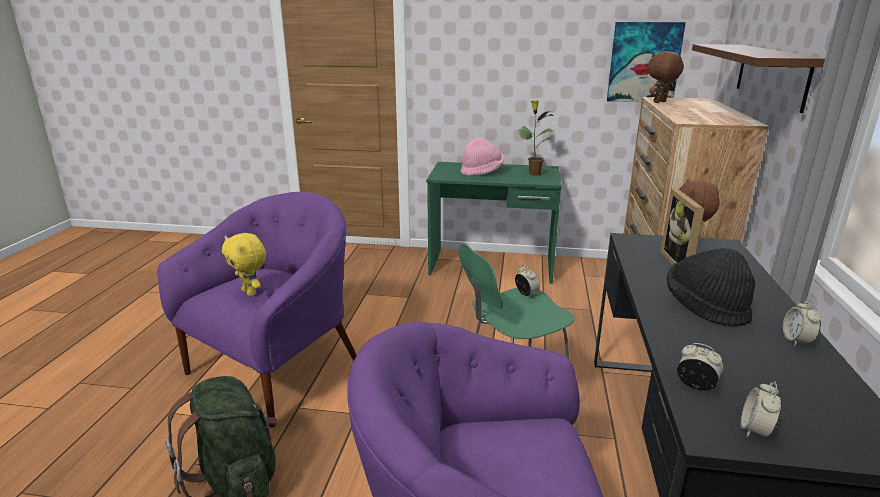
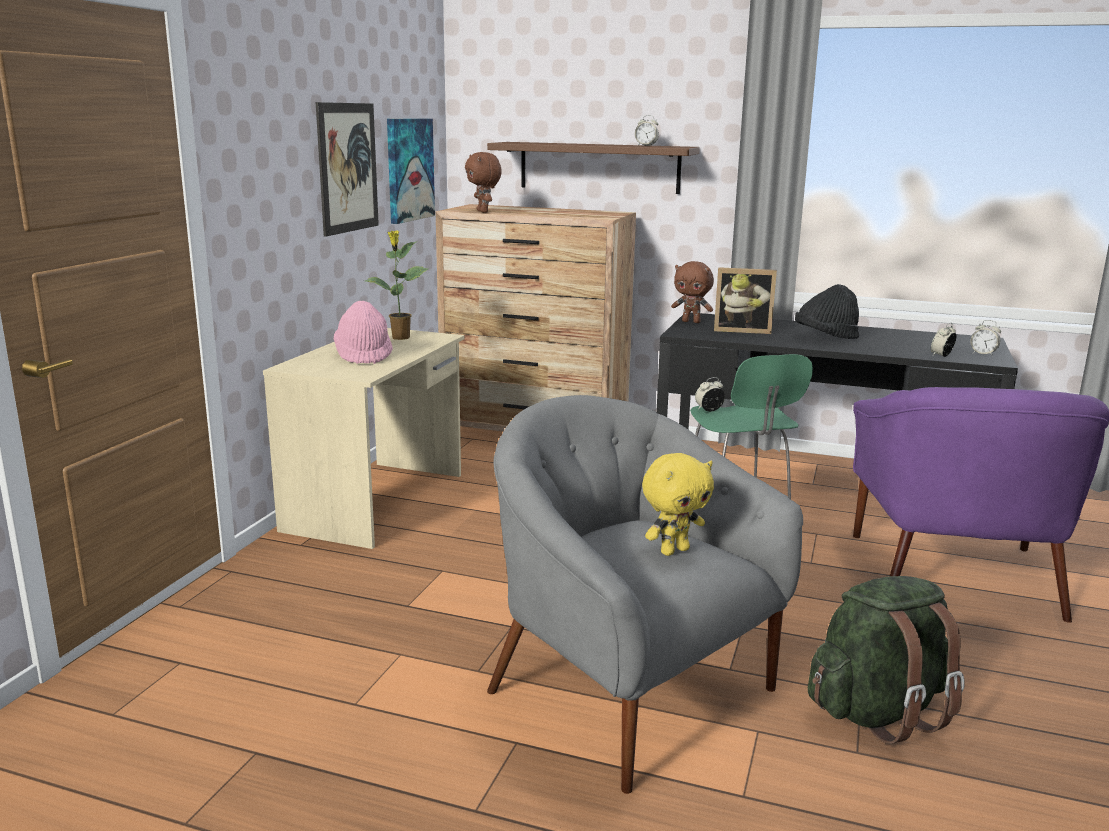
camera: 80 degrees left, 5 degrees down
(276, 368) = (627, 690): purple armchair -> grey armchair
(492, 266) = (378, 501): green desk -> beige desk
(553, 55) = (348, 168): none -> picture
(796, 340) = (870, 331): alarm clock -> alarm clock (646, 146)

